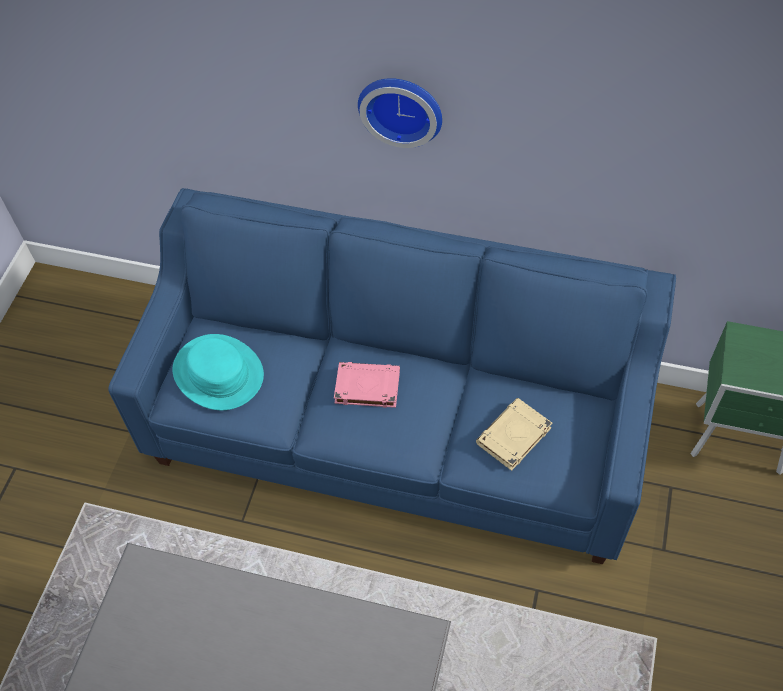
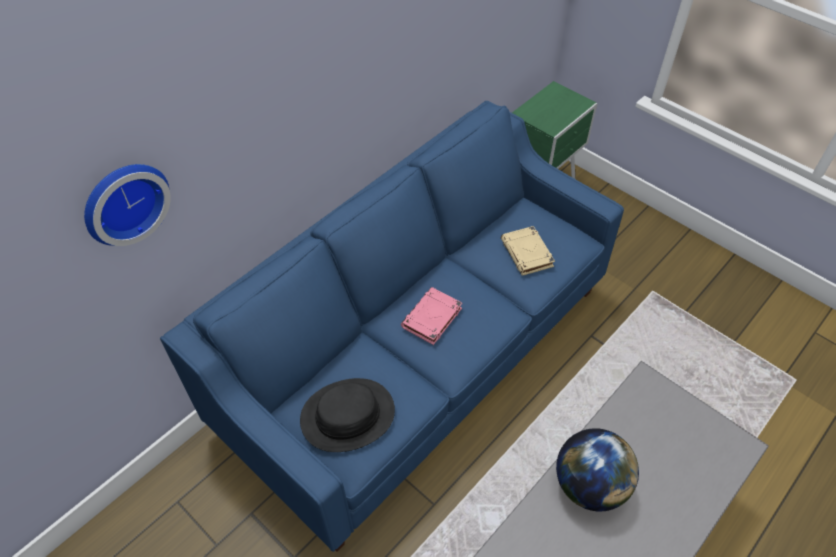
camera: 65 degrees left, 5 degrees down
(218, 373) = (348, 416): turquoise hat -> black hat
(260, 621) = (589, 485): none -> globe
(401, 107) = (313, 99): wall clock -> wall clock (123, 201)

